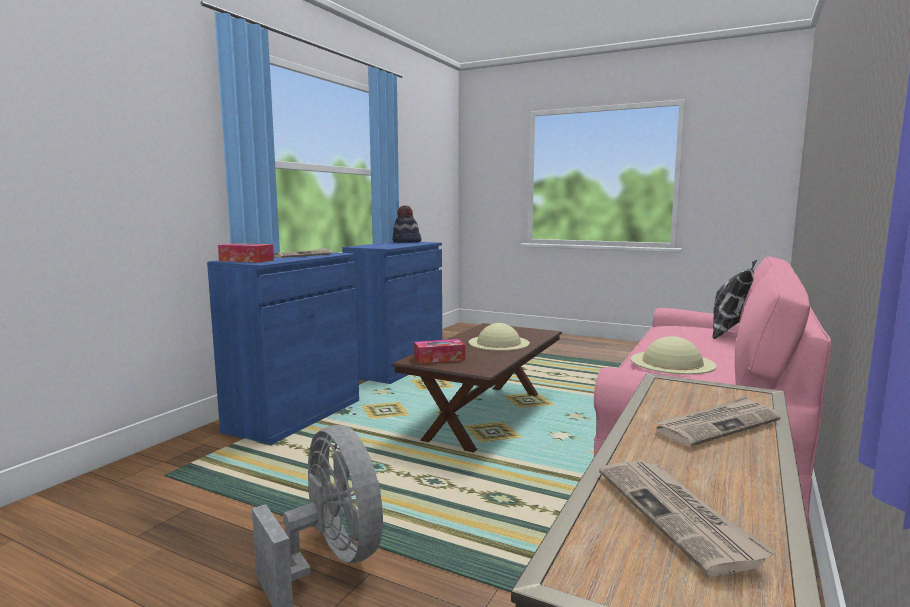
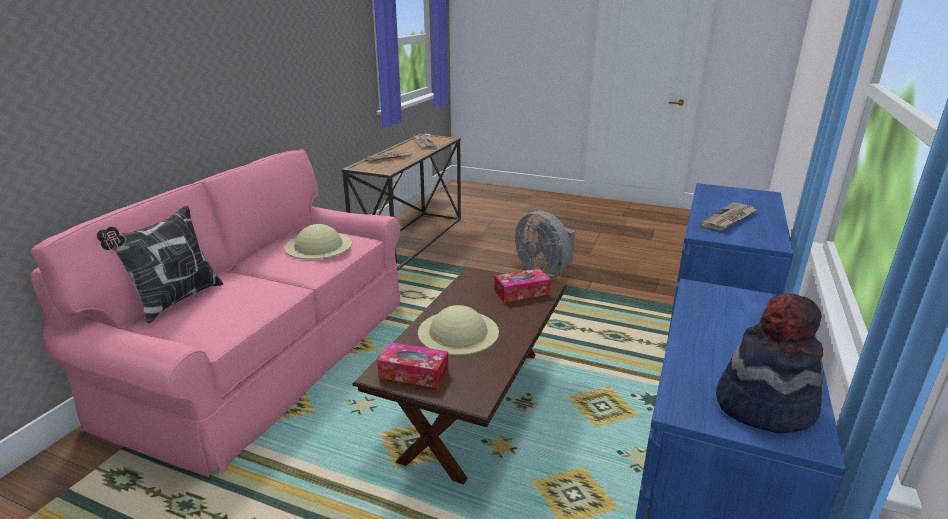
camera: 175 degrees right, 15 degrees up
(246, 260) = (743, 194): tissue box -> tissue box (413, 373)

